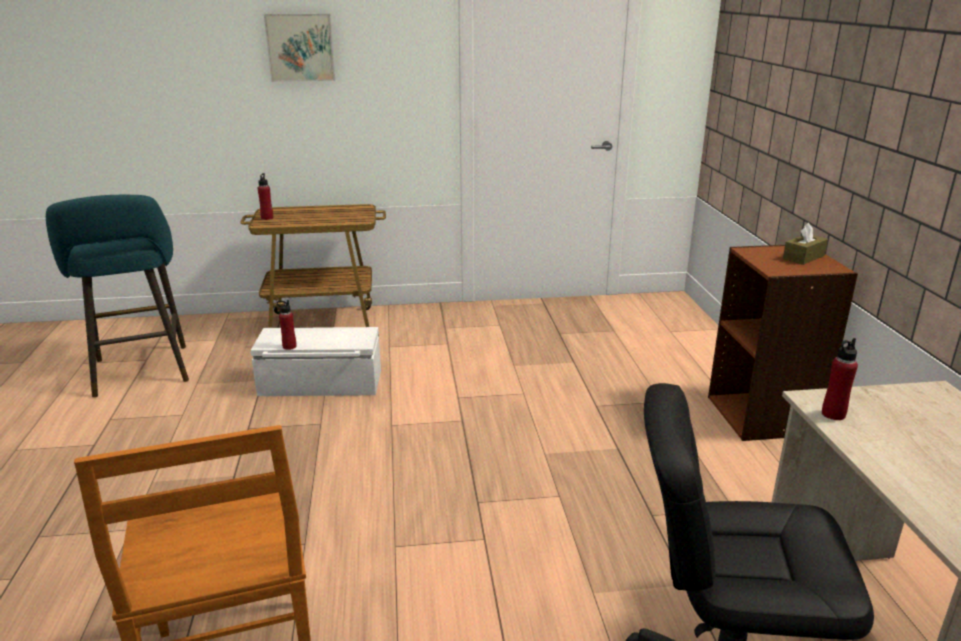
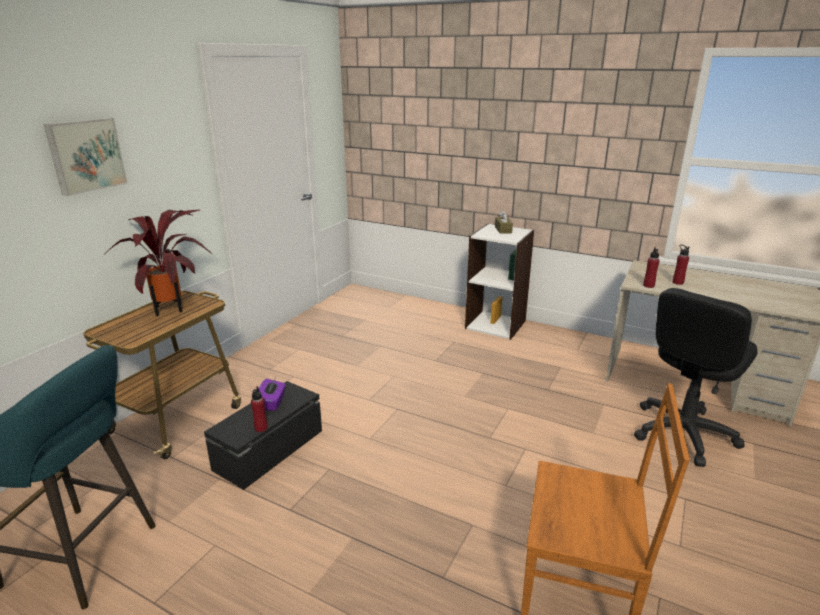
camera: 55 degrees left, 0 degrees up
(267, 218) = (118, 335): red bottle -> red bottle (677, 282)
(320, 383) = (270, 450): white storage box -> black storage box
(333, 335) = (272, 403): none -> purple tissue box
(334, 215) = (172, 309): none -> potted plant
(763, 415) = (496, 324): brown bookcase -> white bookcase

